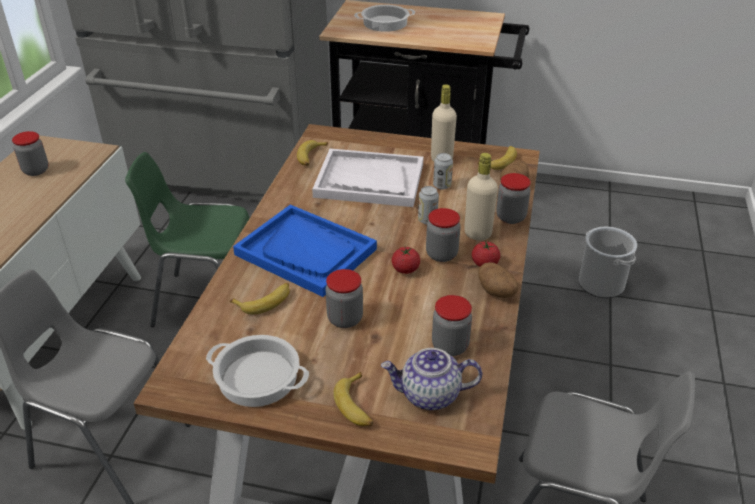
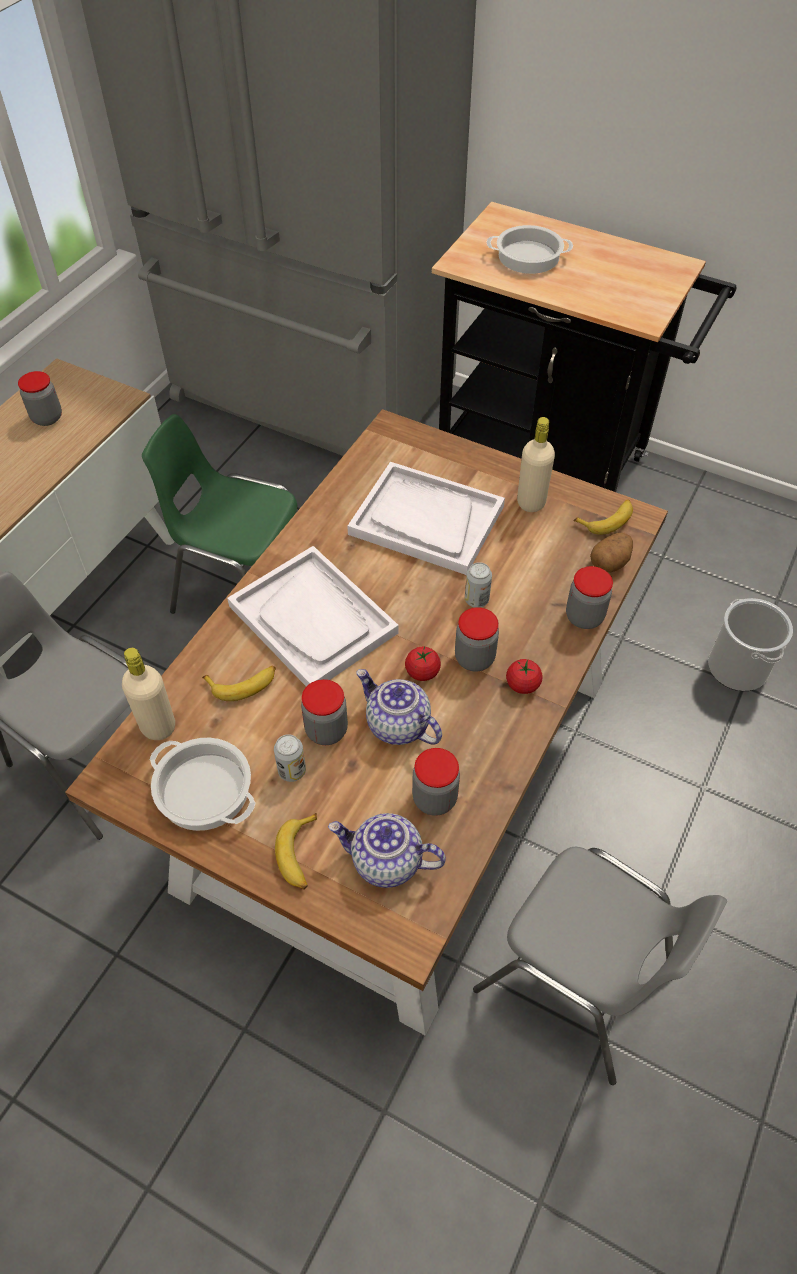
camera: 15 degrees right, 15 degrees up
(306, 252) = (313, 620): blue tray -> white tray
(311, 157) = (366, 467): banana -> none
(400, 305) = (397, 725): none -> teapot
(442, 185) = (515, 547): can -> can (292, 771)
(477, 234) = (531, 635): beige bottle -> beige bottle (158, 726)
(497, 292) = (521, 731): potato -> none

